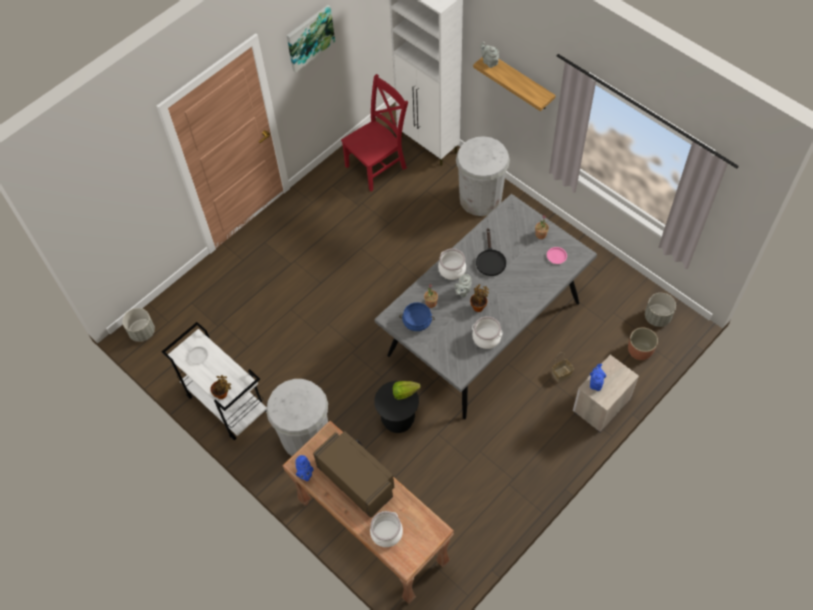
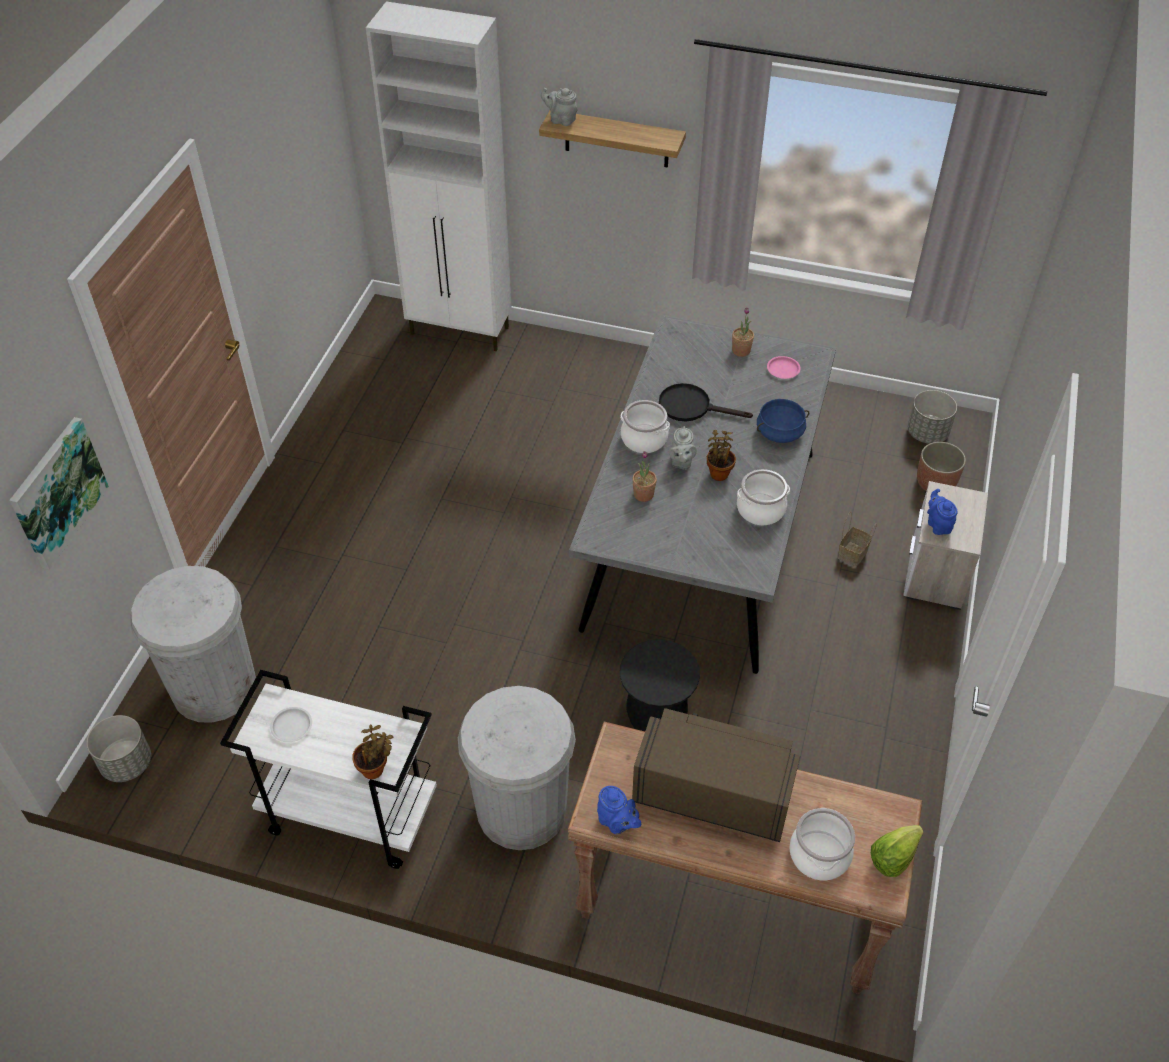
camera: 30 degrees left, 10 degrees down
(309, 37) = (261, 156): picture -> picture (57, 492)
(378, 166) = (400, 381): red chair -> none
(405, 392) = (665, 654): lettuce -> lettuce (893, 857)
(417, 321) = (640, 528): blue cooking pot -> blue cooking pot (780, 432)
(480, 198) = (582, 373): white trash can -> white trash can (214, 687)
(490, 260) = (692, 407): black frying pan -> black frying pan turned 135 degrees clockwise

